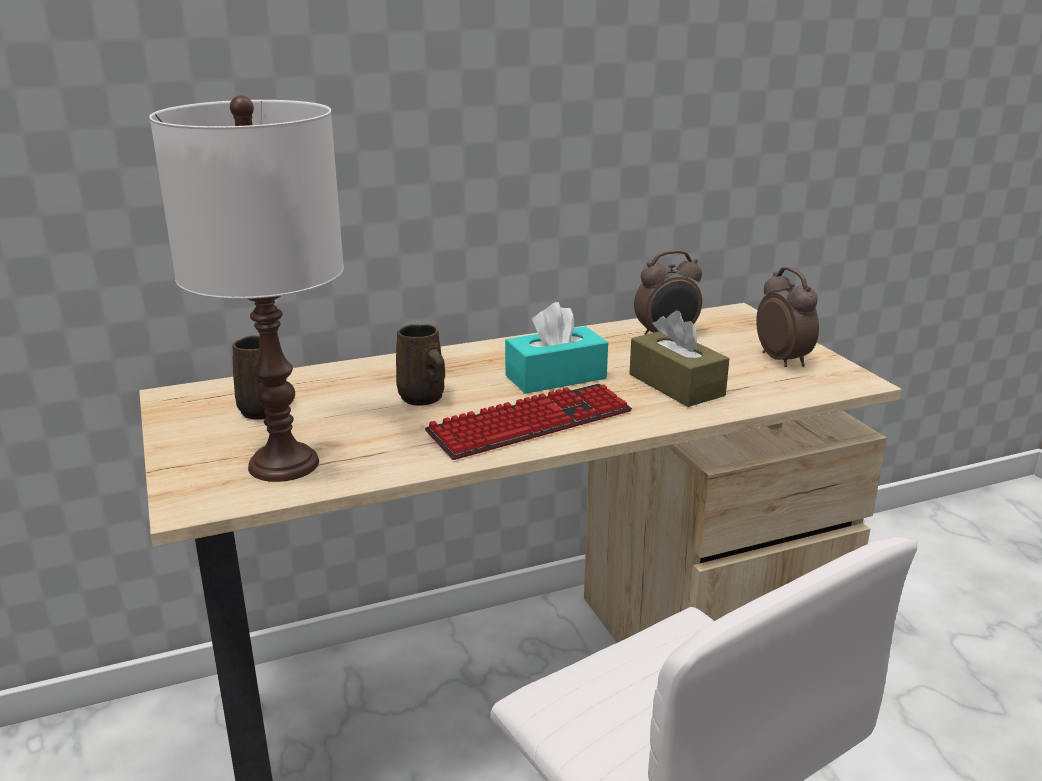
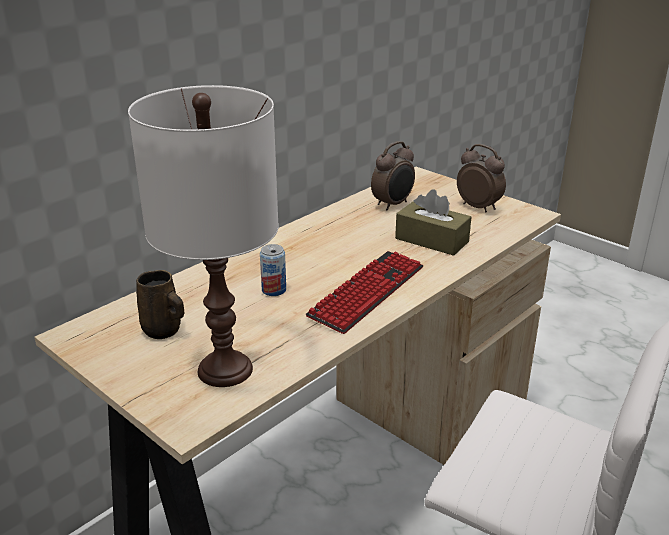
camera: 25 degrees left, 5 degrees up
(423, 399) = (274, 290): brown mug -> can
(555, 377) = (349, 251): turquoise tissue box -> none

